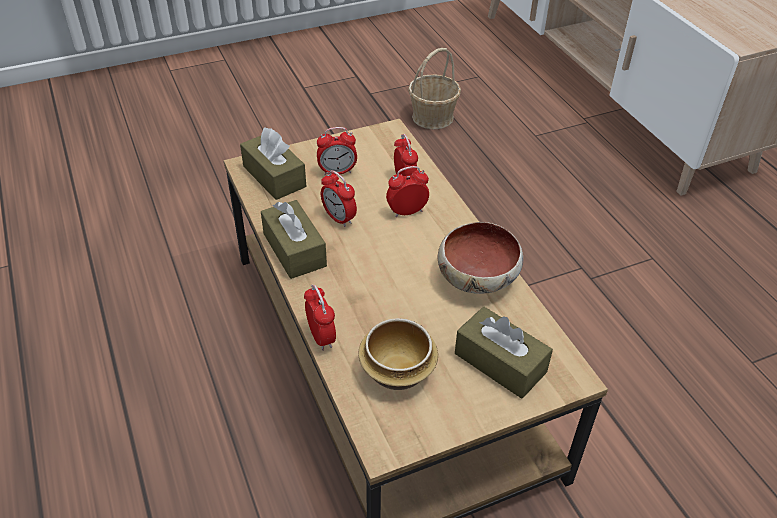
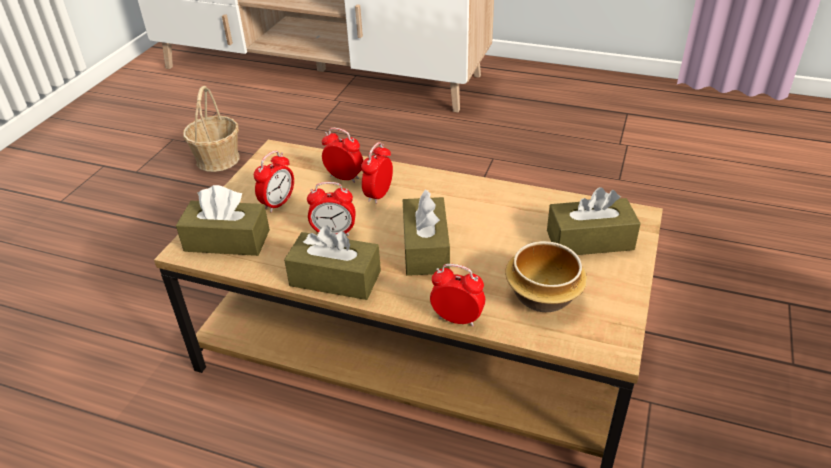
camera: 45 degrees left, 5 degrees down
(377, 274) = (425, 248): none -> brown tissue box
(477, 276) = (492, 201): bowl -> none

